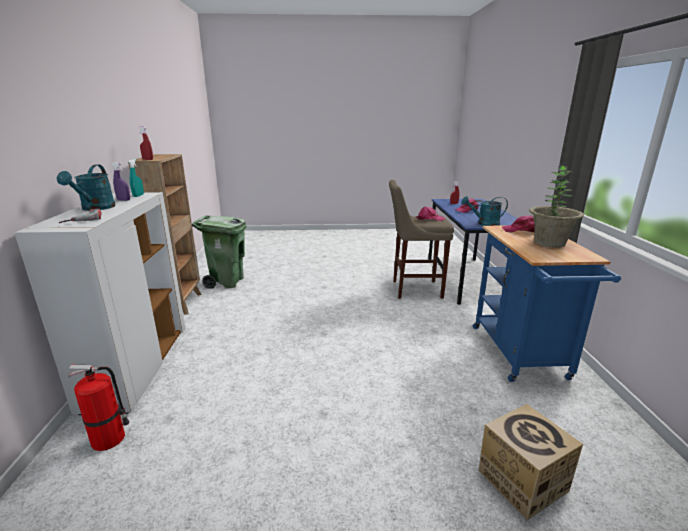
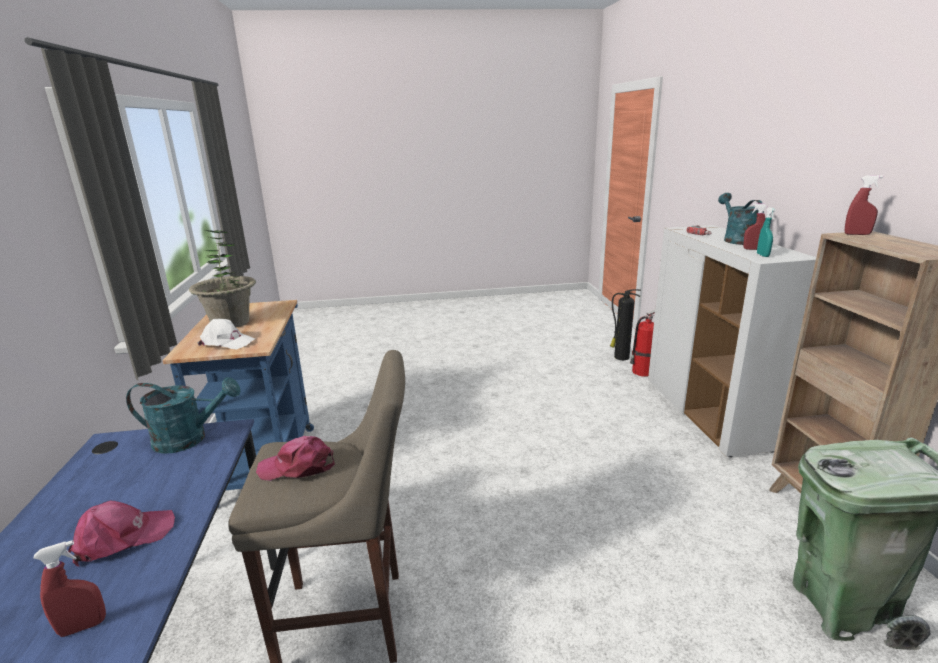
camera: 175 degrees right, 0 degrees up
(91, 484) = (620, 357): none -> fire extinguisher
(124, 200) = (752, 249): purple spray bottle -> red spray bottle
(521, 230) = (227, 342): pink cap -> white cap
(521, 480) = (360, 376): cardboard box -> none

